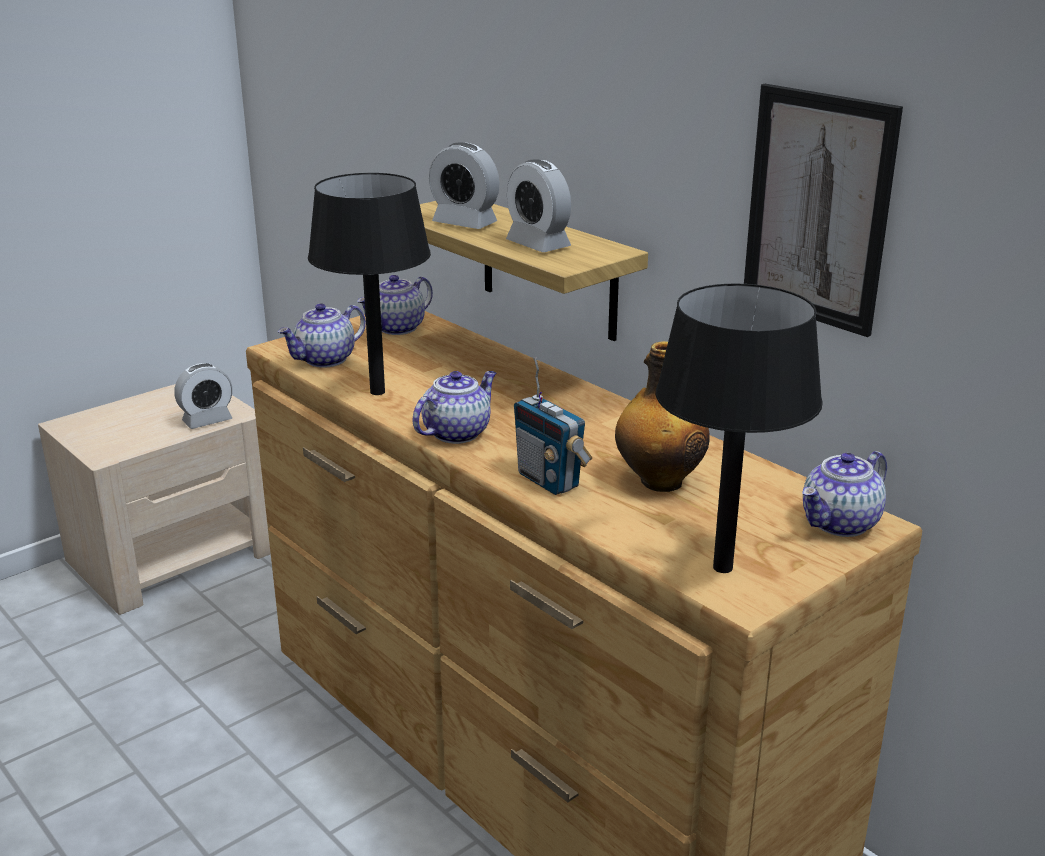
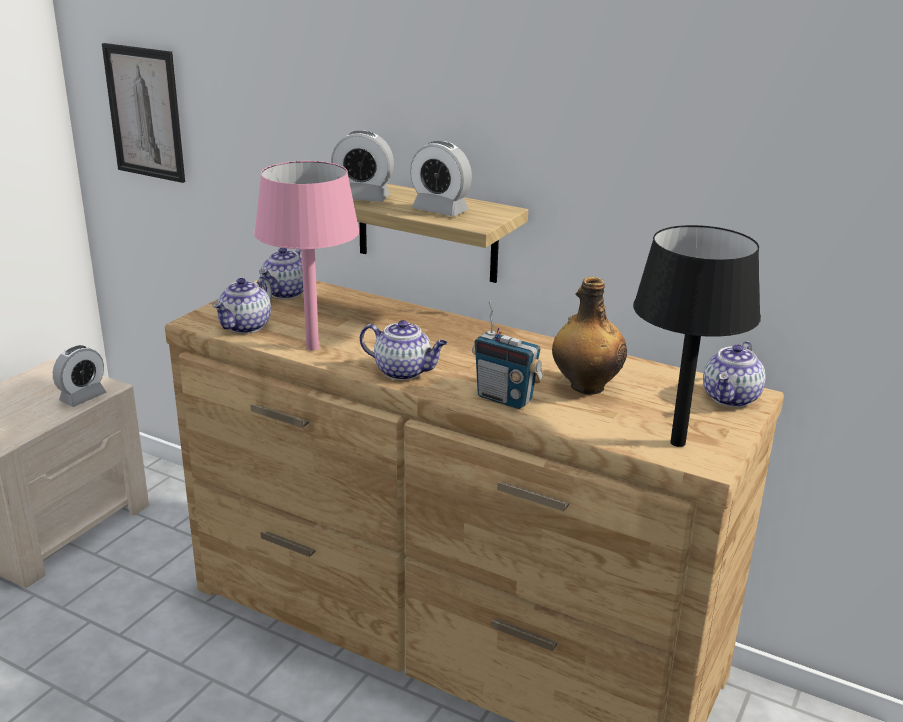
camera: 20 degrees left, 0 degrees up
(378, 392) = (312, 347): black table lamp -> pink table lamp
(457, 432) = (404, 372): teapot -> teapot turned 90 degrees clockwise
(817, 209) = (686, 165): picture -> picture (145, 113)

